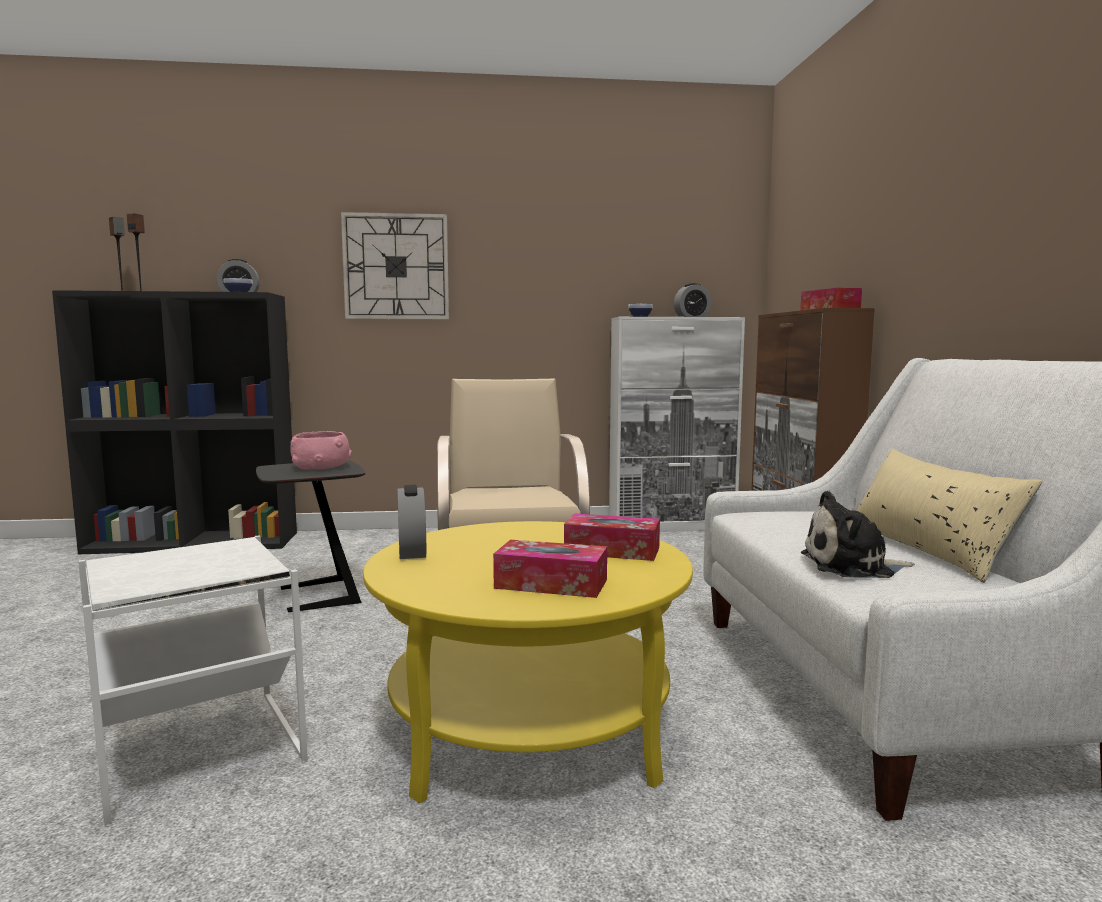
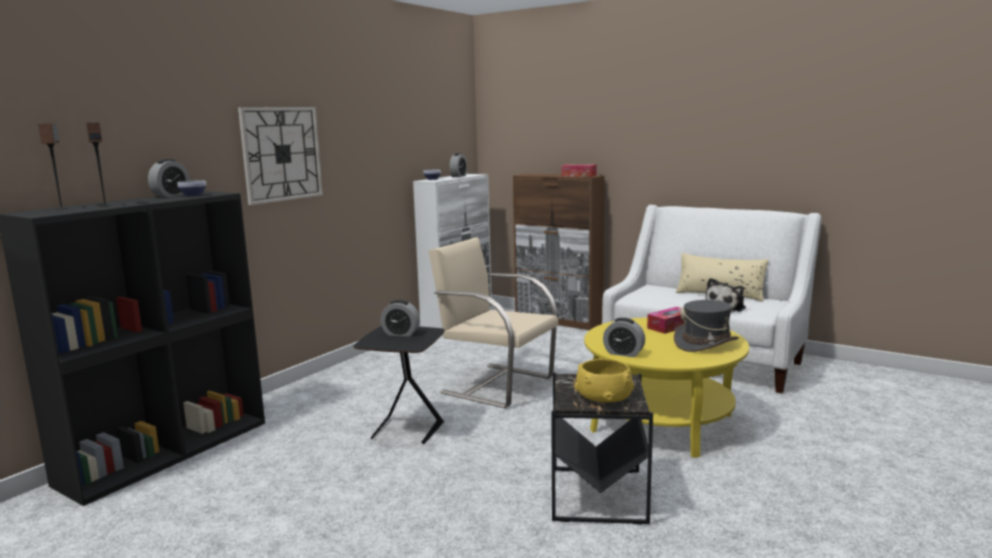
camera: 50 degrees left, 5 degrees up
(153, 570) = (603, 397): none -> yellow bowl
(201, 752) = (598, 494): white side table -> black side table
(321, 467) = (401, 333): pink bowl -> alarm clock
(551, 584) = (705, 343): tissue box -> grey hat

